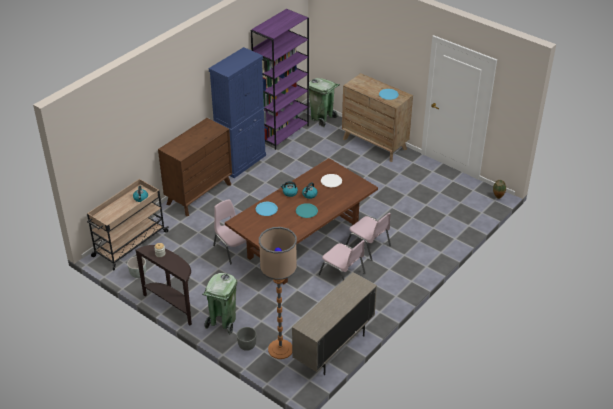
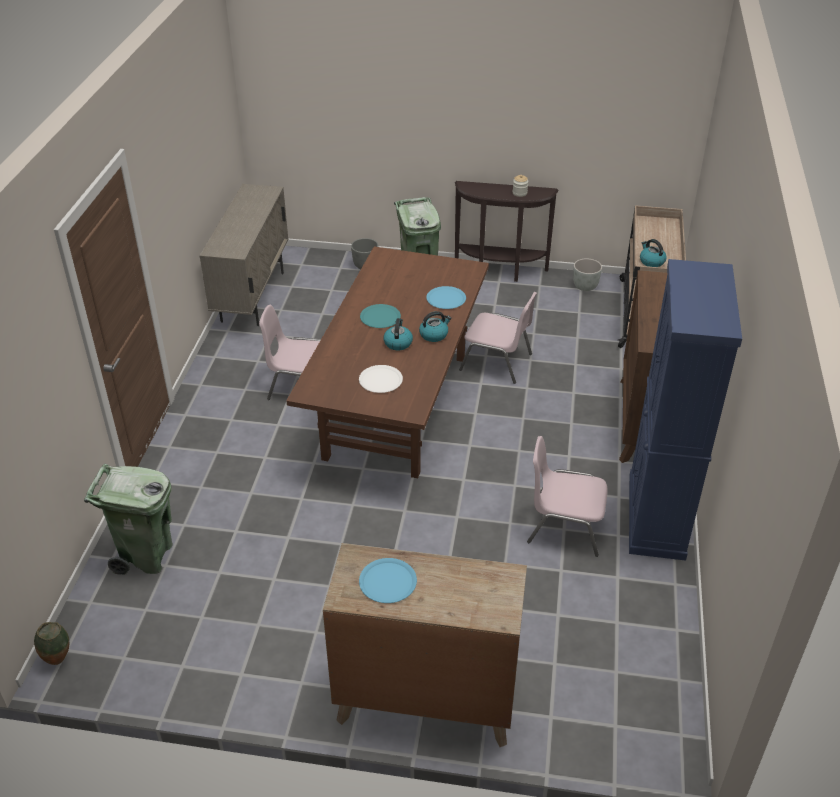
camera: 150 degrees right, 0 degrees up
(280, 349) = (321, 275): floor lamp -> none
(282, 132) = (662, 635): purple bookcase -> none
(322, 118) = (616, 731): green trash can -> green trash can (146, 556)
(368, 246) = (287, 444): pink chair -> pink chair (564, 525)

